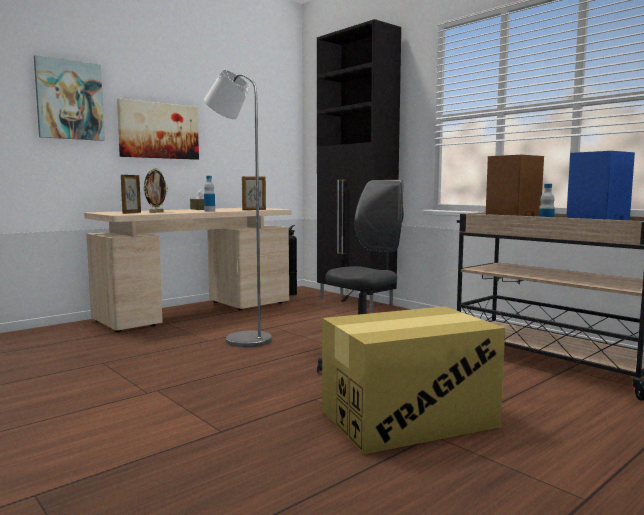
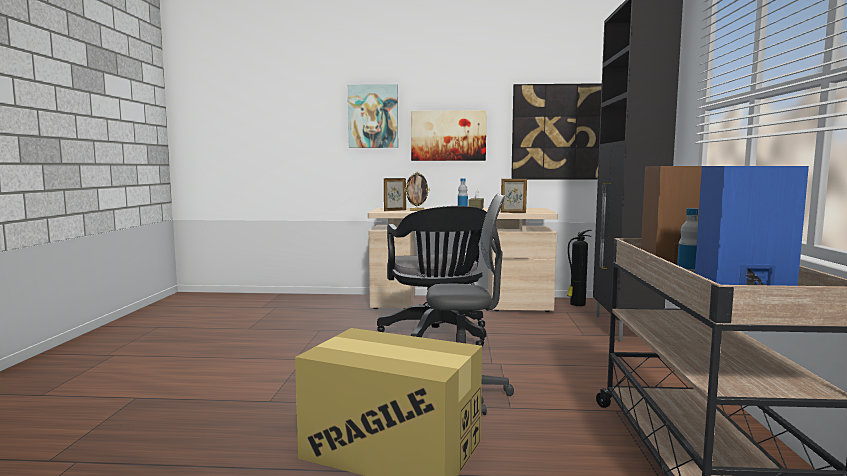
camera: 45 degrees right, 0 degrees up
(241, 339) = (437, 337): grey floor lamp -> black office chair
(258, 135) = (559, 132): none -> picture

